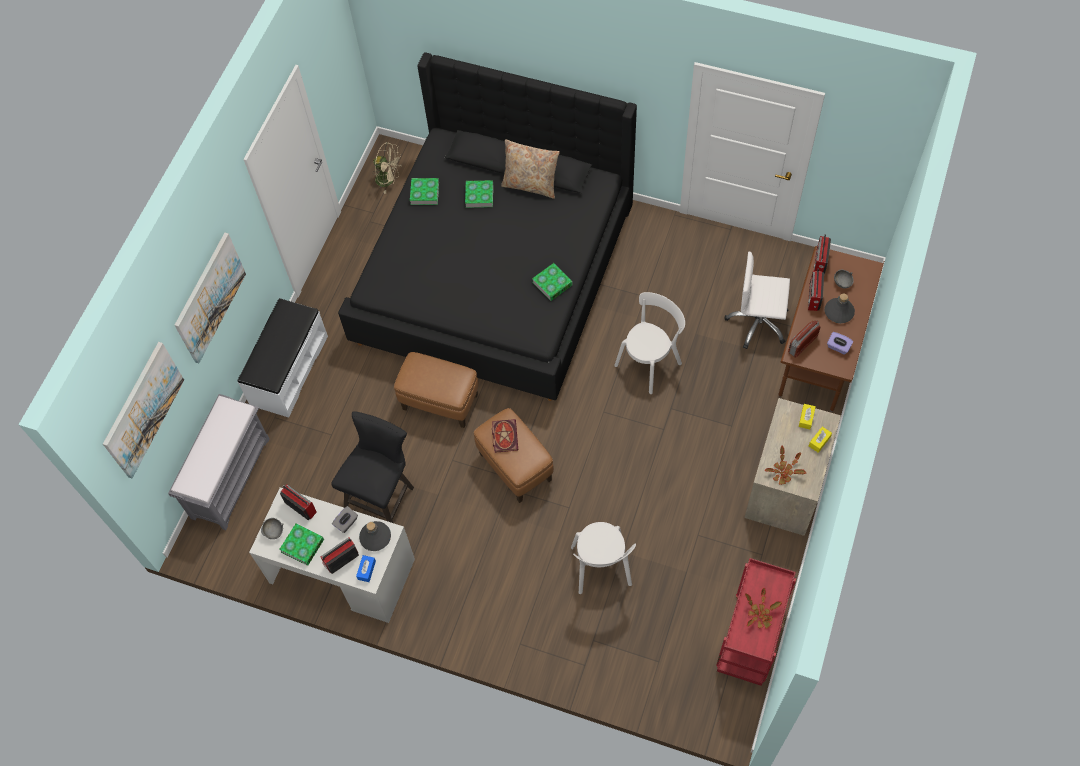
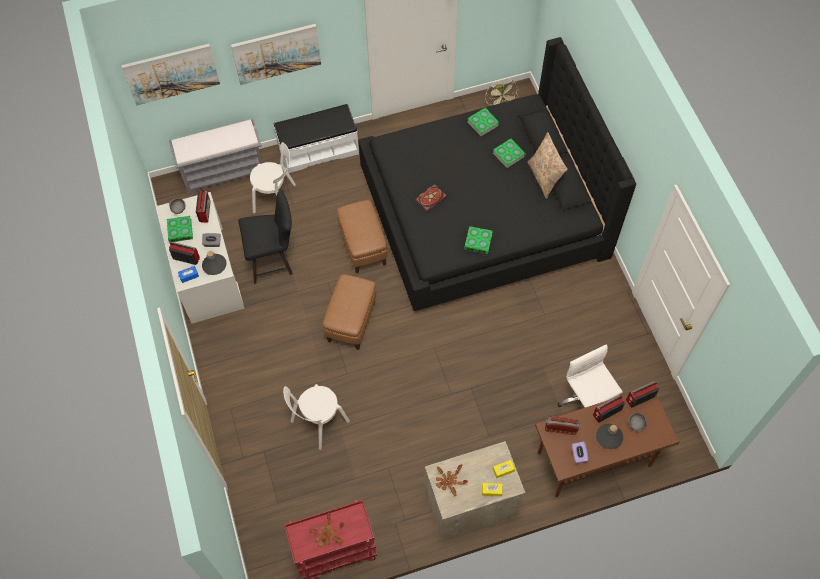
camera: 50 degrees right, 0 degrees up
(504, 436) = (351, 293): book -> book (431, 198)
(650, 362) = (496, 351): white chair -> white chair (276, 198)

